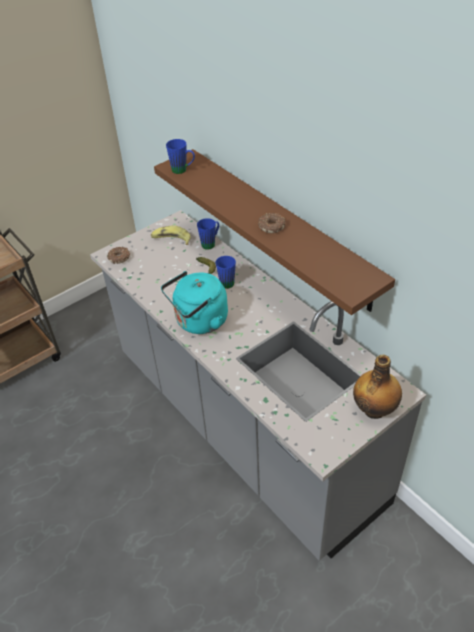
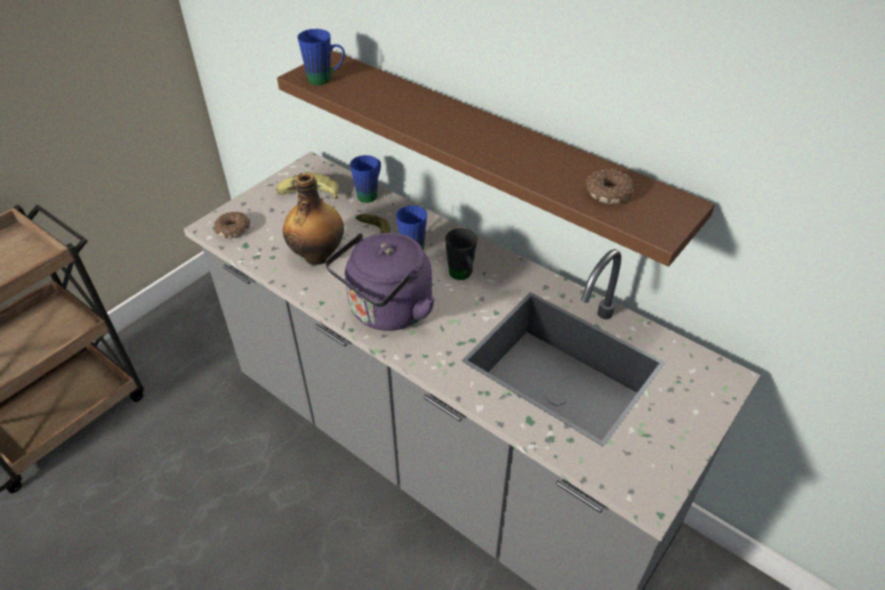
camera: 15 degrees left, 0 degrees up
(199, 322) = (387, 311): turquoise kettle -> purple kettle
(253, 305) = (462, 276): none -> black mug
(271, 226) = (494, 146): donut -> donut (607, 192)
(375, 409) = (698, 409): bottle -> bottle (318, 255)

